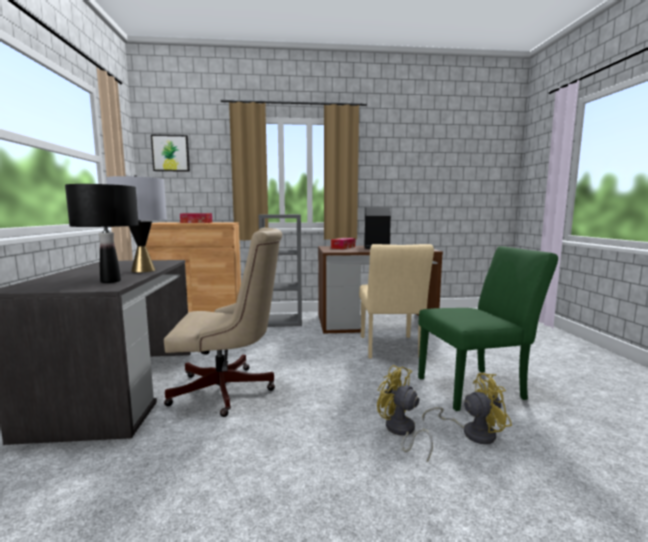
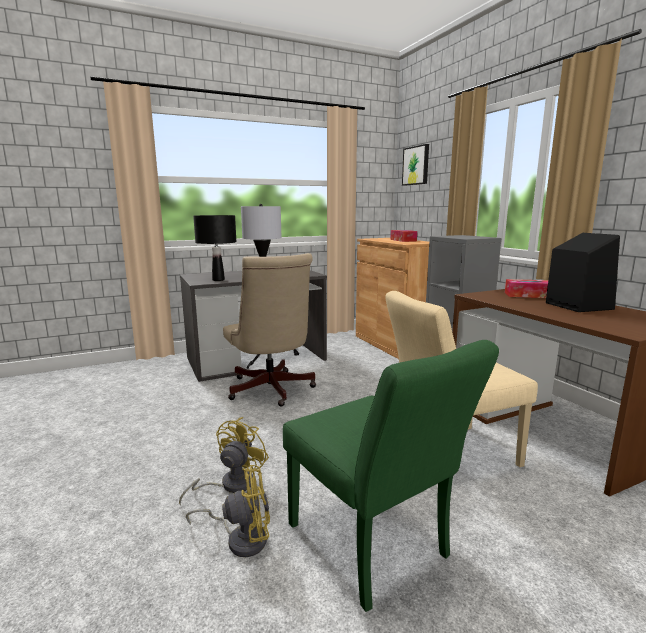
camera: 70 degrees right, 5 degrees up
(472, 432) = (241, 538): yellow fan -> yellow fan turned 75 degrees counterclockwise

